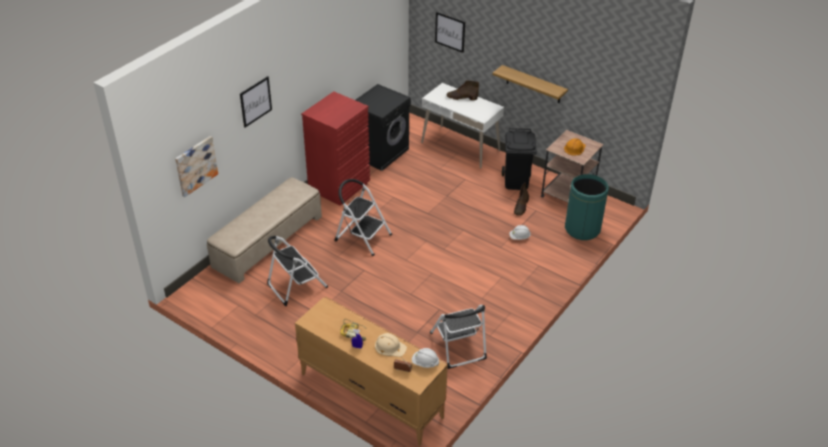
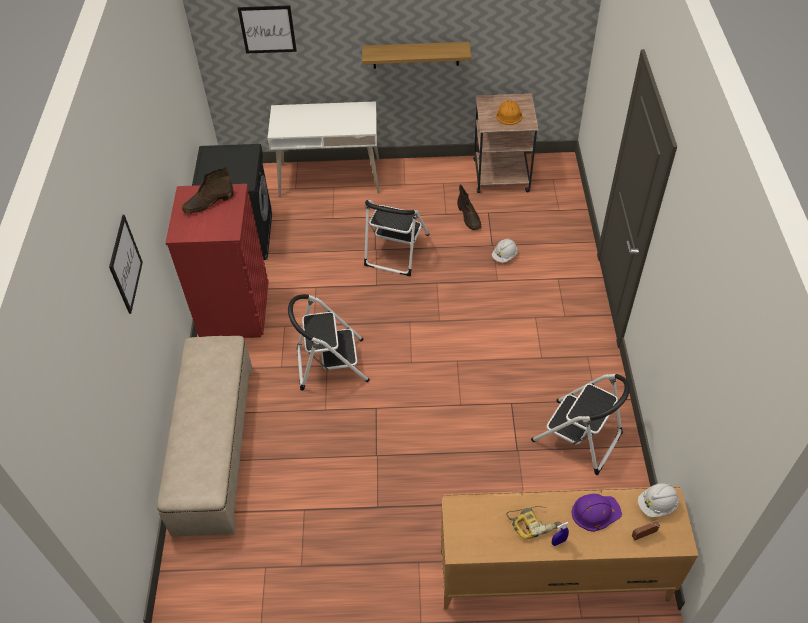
camera: 35 degrees left, 10 degrees up
(196, 165) = (110, 420): picture -> none
(295, 286) = (313, 487): step ladder -> step ladder (395, 251)
(390, 347) = (595, 512): beige hard hat -> purple hard hat
(461, 97) = (315, 113): brown boot -> brown boot (208, 203)
(515, 182) = (433, 189): black trash can -> none
(582, 229) = (555, 208): green trash can -> none

